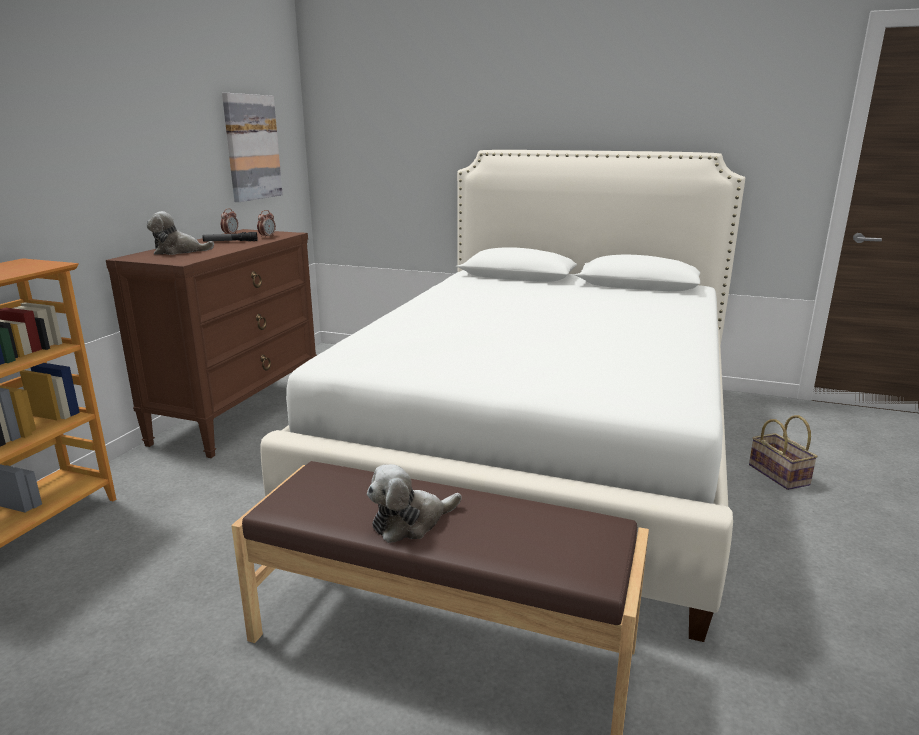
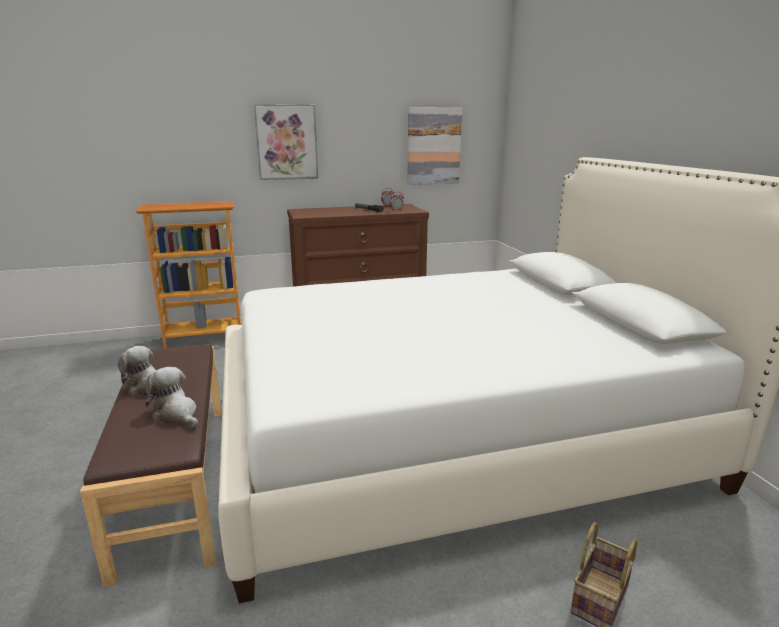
camera: 55 degrees right, 0 degrees up
(87, 146) = (286, 142): none -> picture
(178, 251) = (325, 211): plush toy -> plush toy (176, 414)

